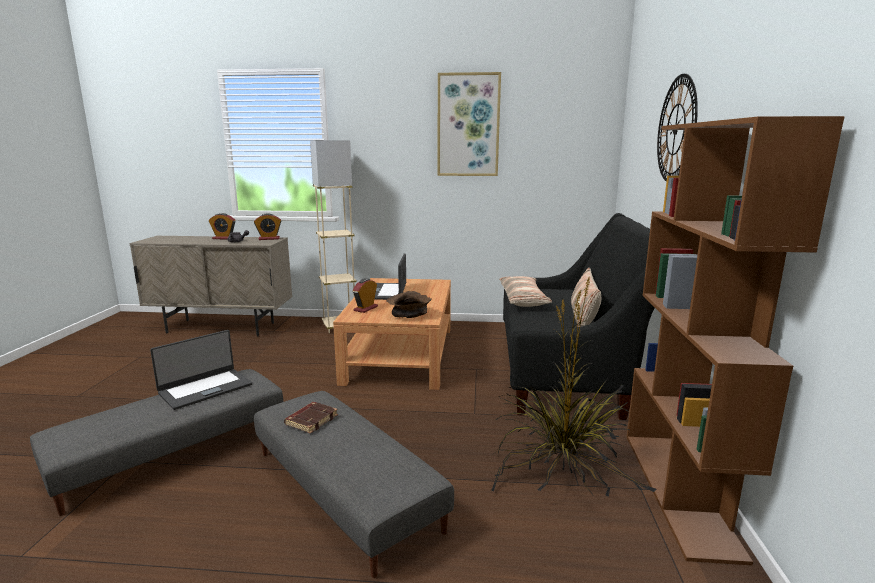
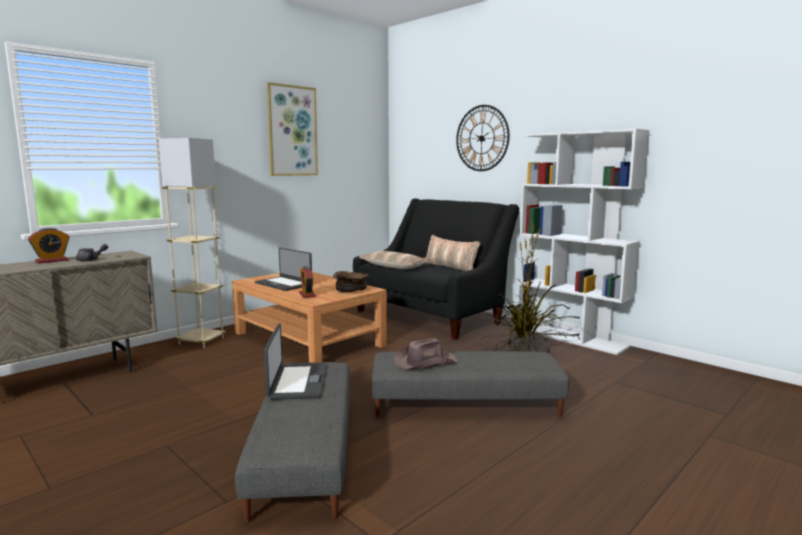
camera: 50 degrees left, 5 degrees down
(269, 238) = (117, 253): alarm clock -> none
(311, 420) = (424, 362): brown book -> brown hat
(679, 490) = (571, 337): brown bookcase -> white bookcase

